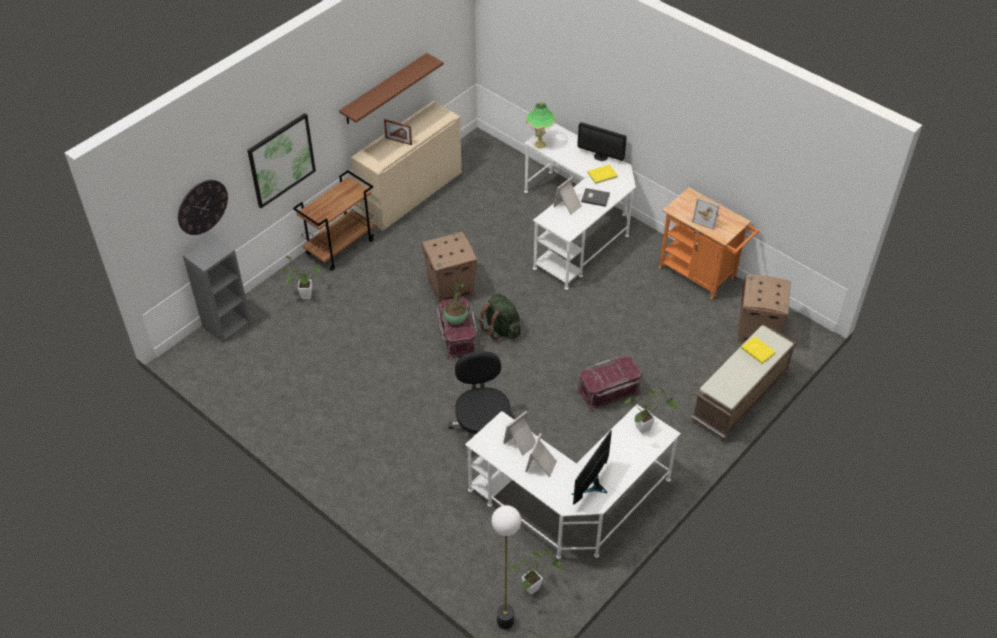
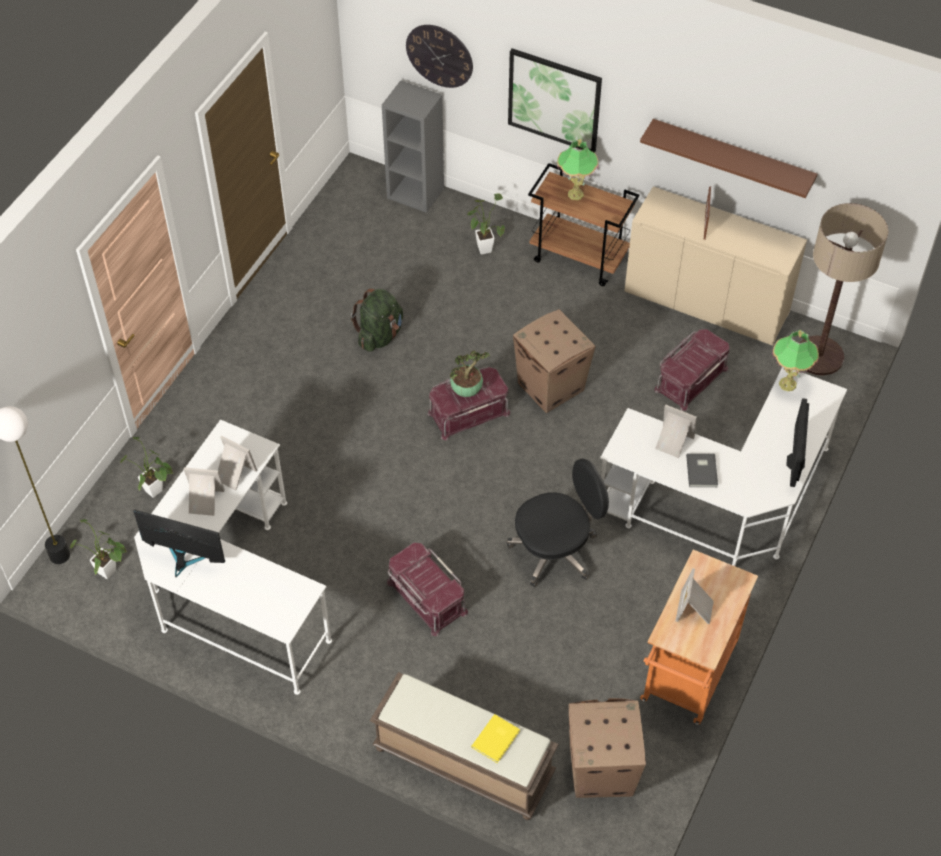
camera: 75 degrees right, 5 degrees up
(326, 204) = (575, 194): none -> table lamp
(472, 217) = (690, 378): none -> red storage box
(477, 155) = (819, 356): none -> floor lamp
(482, 429) = (326, 473): black office chair -> black office chair (555, 550)
(501, 329) = (497, 456): green backpack -> green backpack (380, 335)
(603, 175) = (755, 472): yellow book -> none
(645, 427) = (289, 602): potted plant -> potted plant (156, 493)

